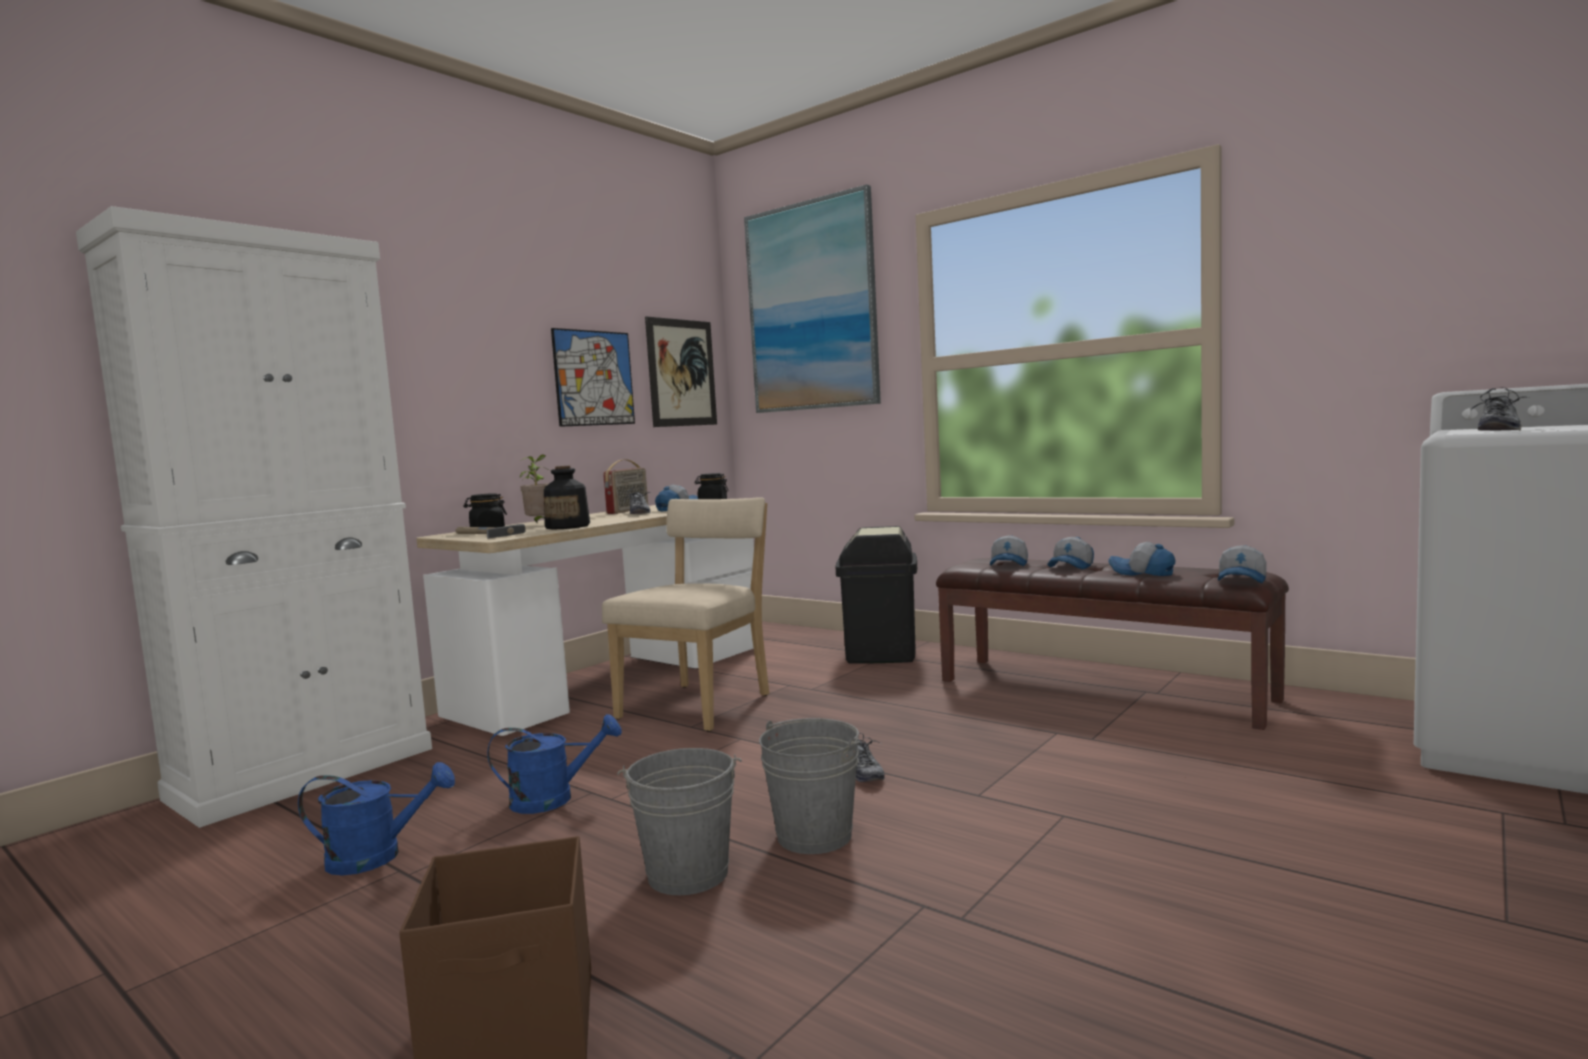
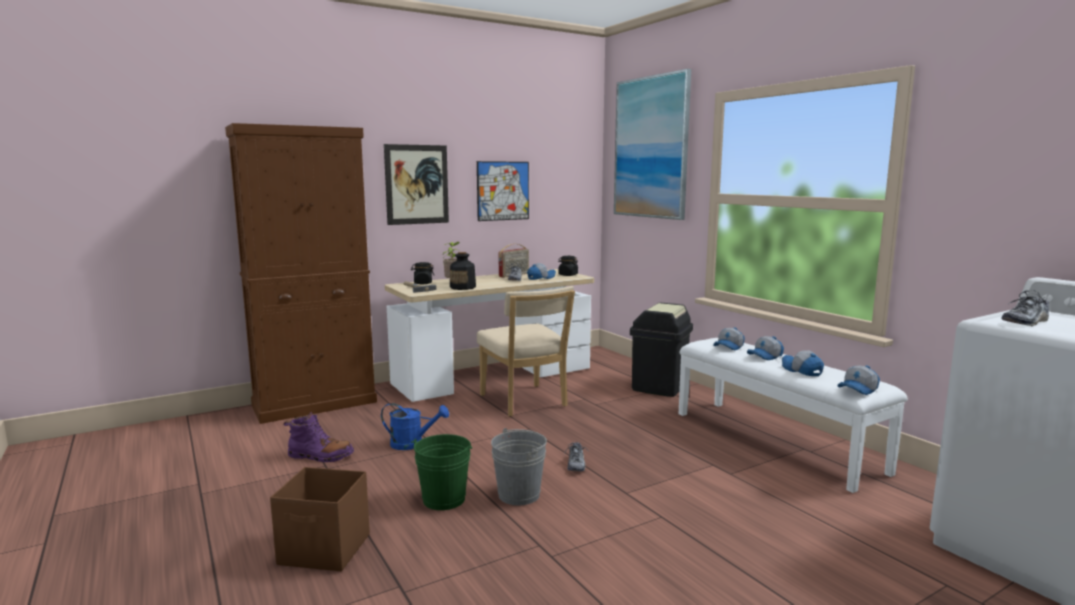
camera: 20 degrees right, 5 degrees up
(305, 773) = (315, 404): white cabinet -> brown cabinet
(377, 857) = (320, 456): blue watering can -> purple boot
(681, 373) = (566, 185): picture -> picture (417, 184)
(687, 874) = (443, 499): grey bucket -> green bucket
(700, 704) = (525, 402): beige chair -> beige chair turned 105 degrees clockwise
(1102, 689) = (776, 441): brown bench -> white bench

